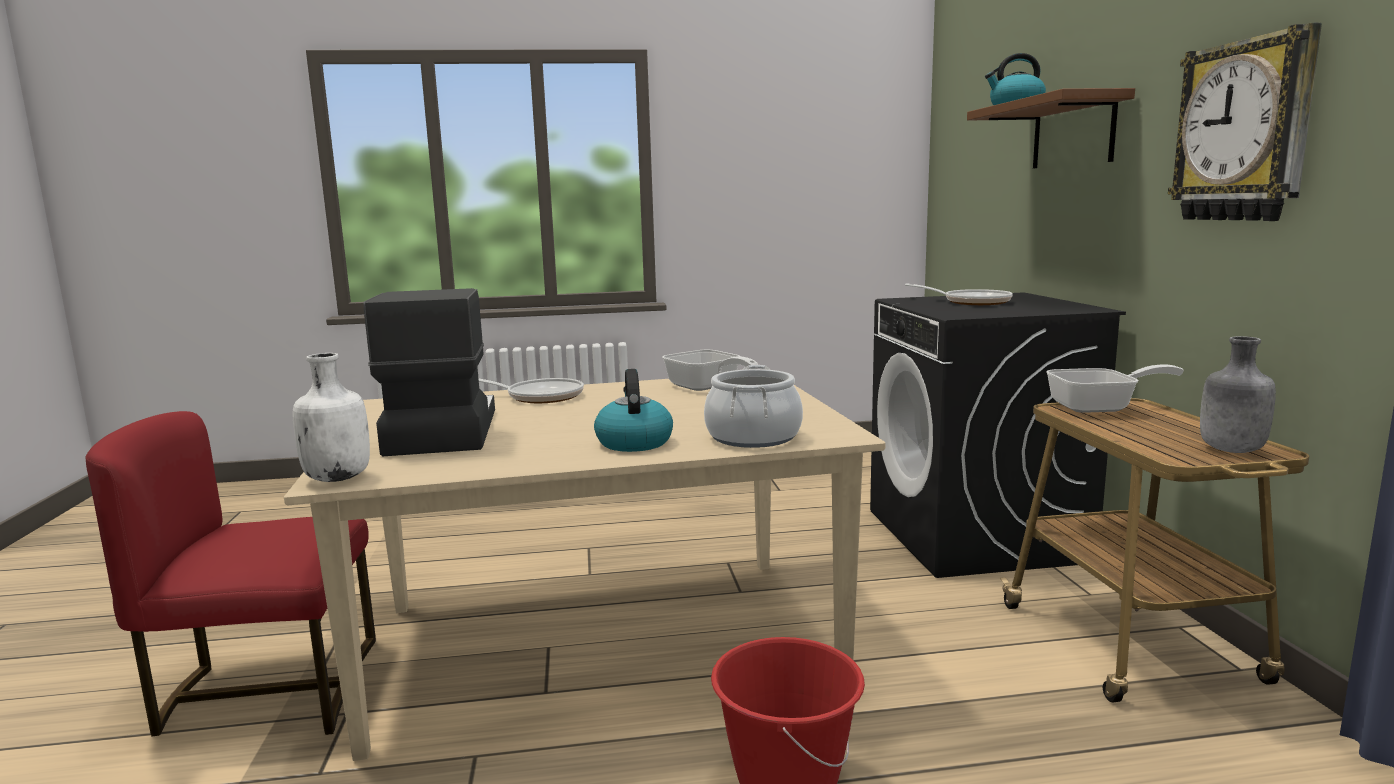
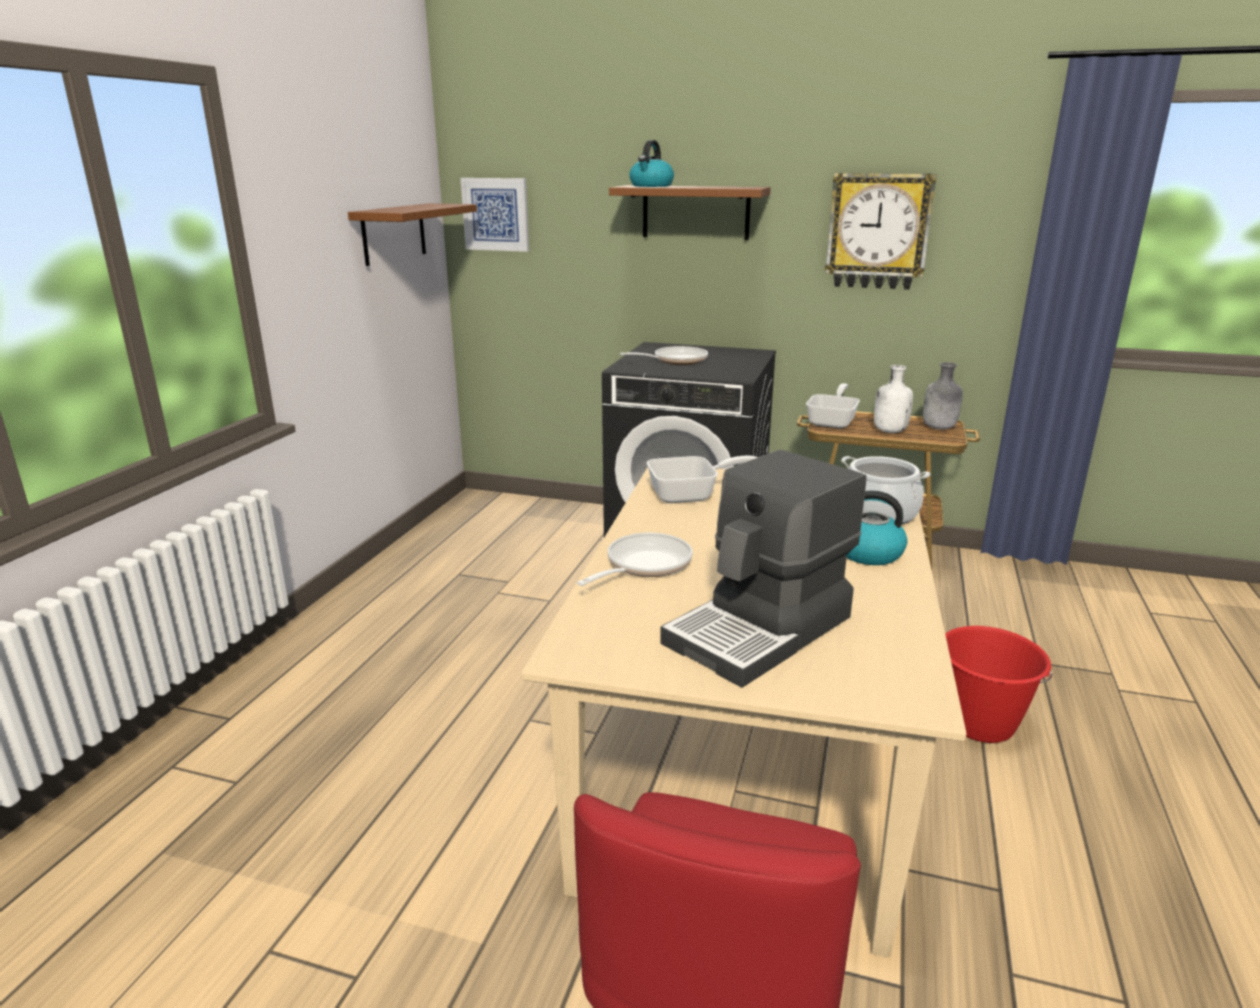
camera: 65 degrees left, 10 degrees up
(338, 478) = (918, 697): white bottle -> white bottle (889, 431)
(440, 432) = (761, 630): coffee machine -> coffee machine turned 60 degrees counterclockwise
(839, 174) = (394, 233): none -> brown shelf
(952, 157) = (496, 214): none -> picture

